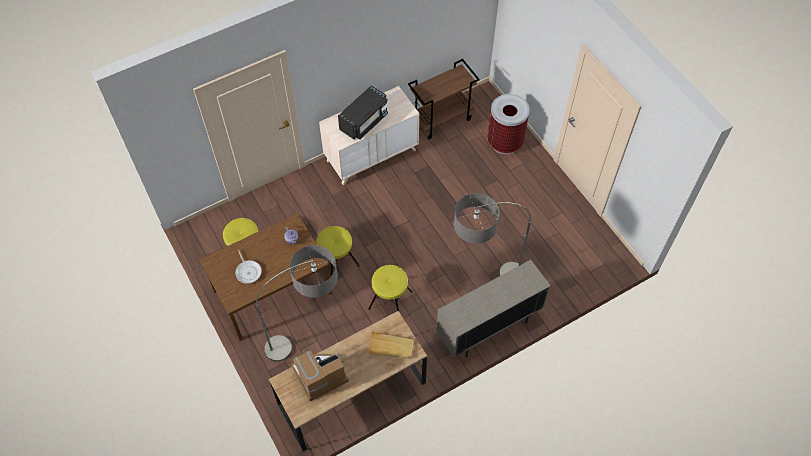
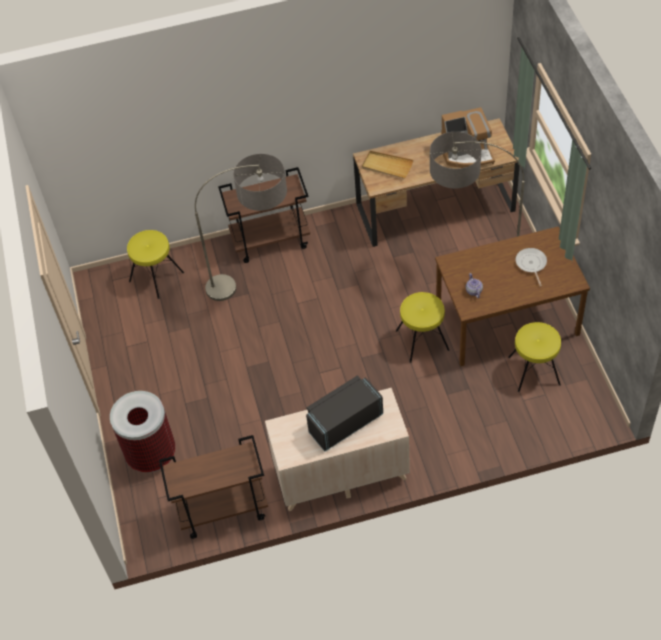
camera: 160 degrees left, 5 degrees down
(390, 300) = (369, 286): yellow stool -> yellow stool (156, 276)
(488, 328) = (271, 240): beige cabinet -> brown cart

